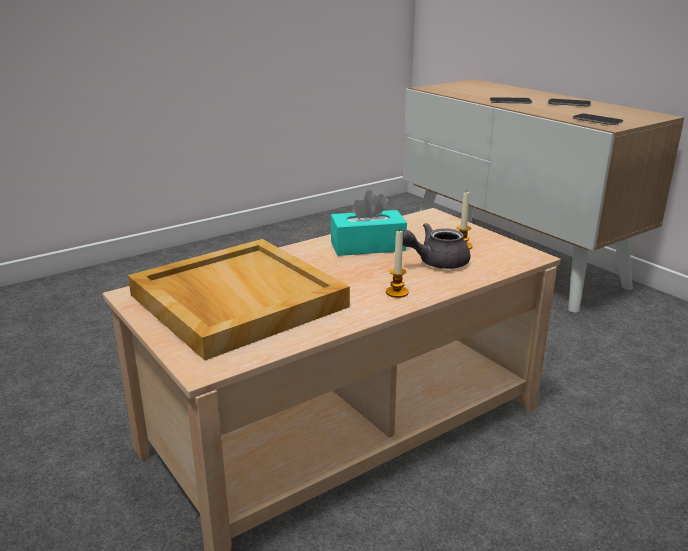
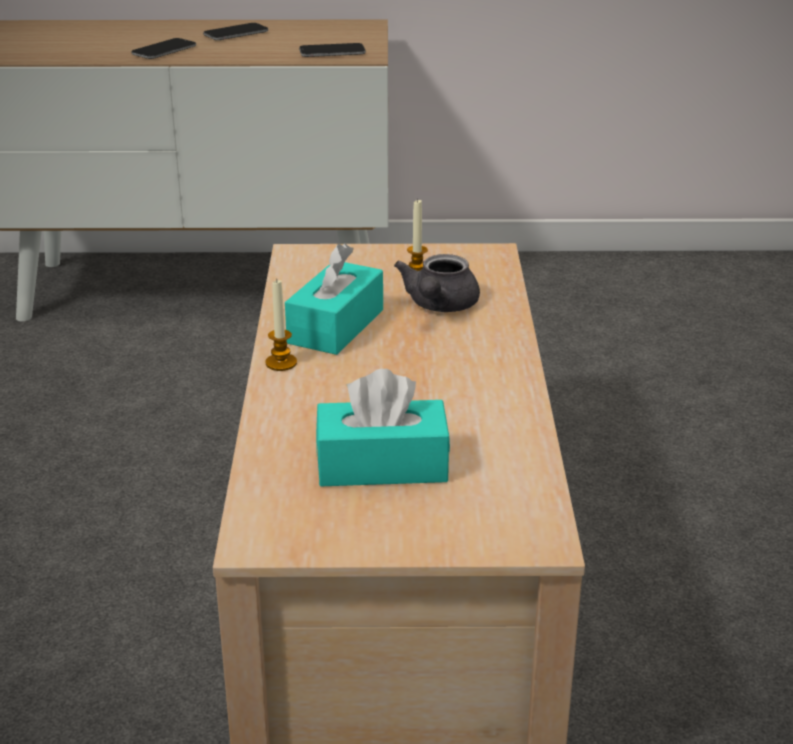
camera: 55 degrees left, 5 degrees up
(236, 301) = (382, 465): beige tray -> turquoise tissue box
(397, 292) = (488, 357): candle -> candle (281, 363)

